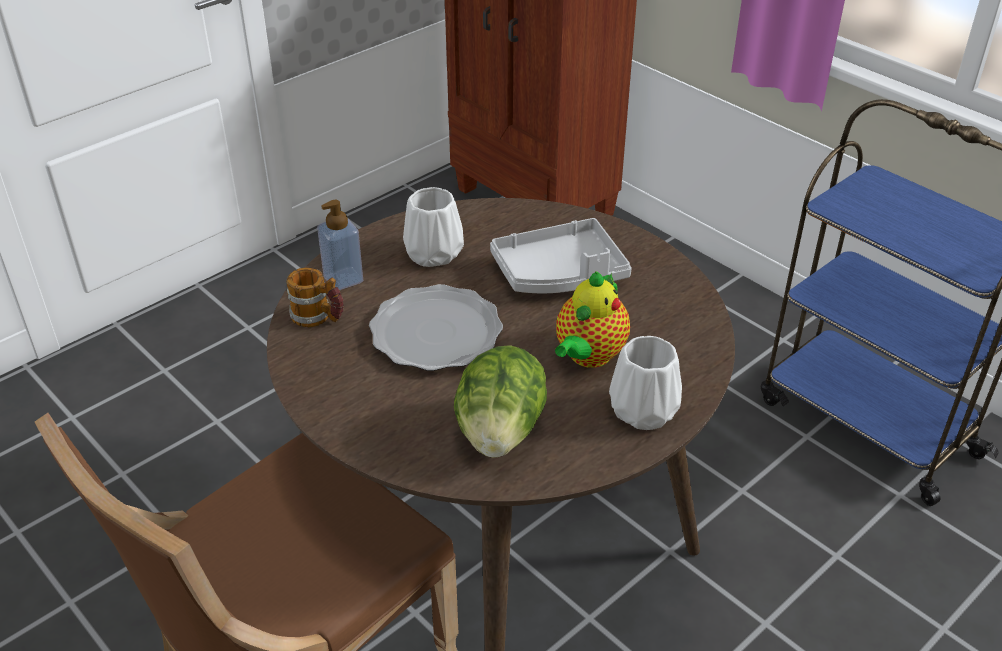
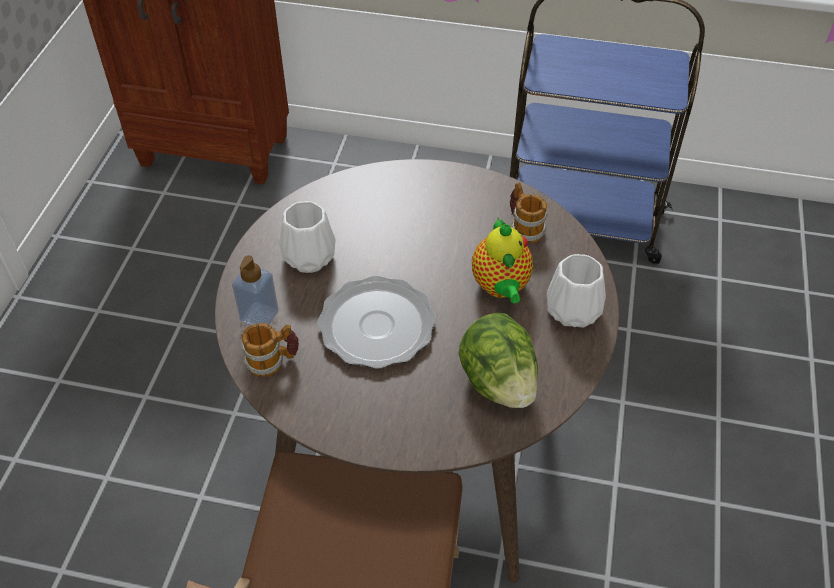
camera: 35 degrees left, 10 degrees up
(560, 273) = (419, 228): grey tray -> none
(667, 317) = (523, 227): none -> mug

